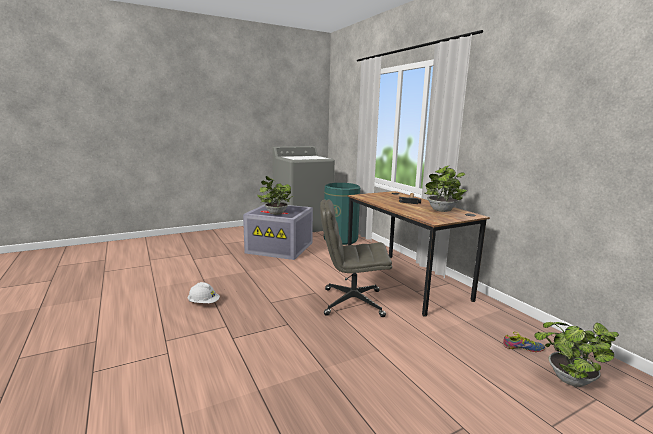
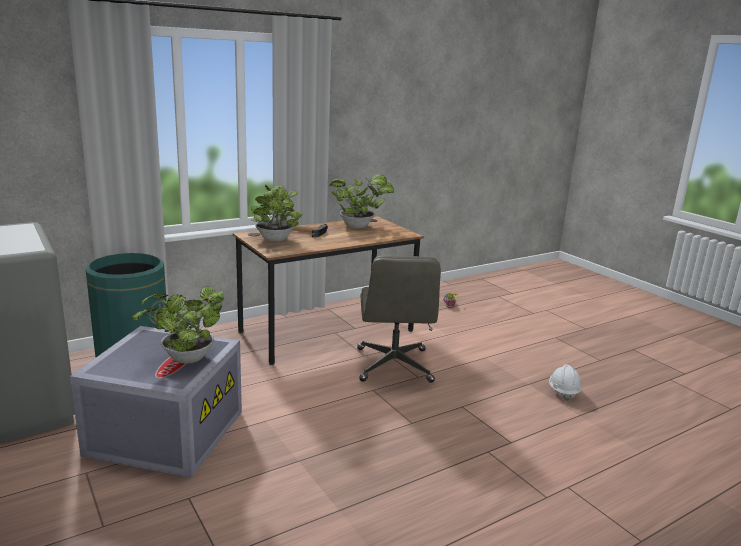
camera: 95 degrees left, 5 degrees up
(204, 303) = (434, 486): white hard hat -> white hard hat (563, 391)
(567, 380) = (483, 298): potted plant -> potted plant (275, 240)

